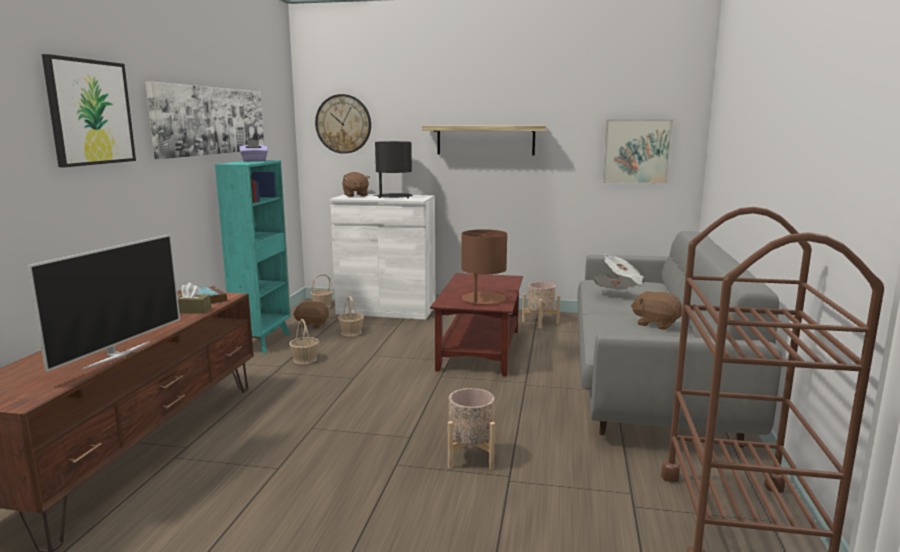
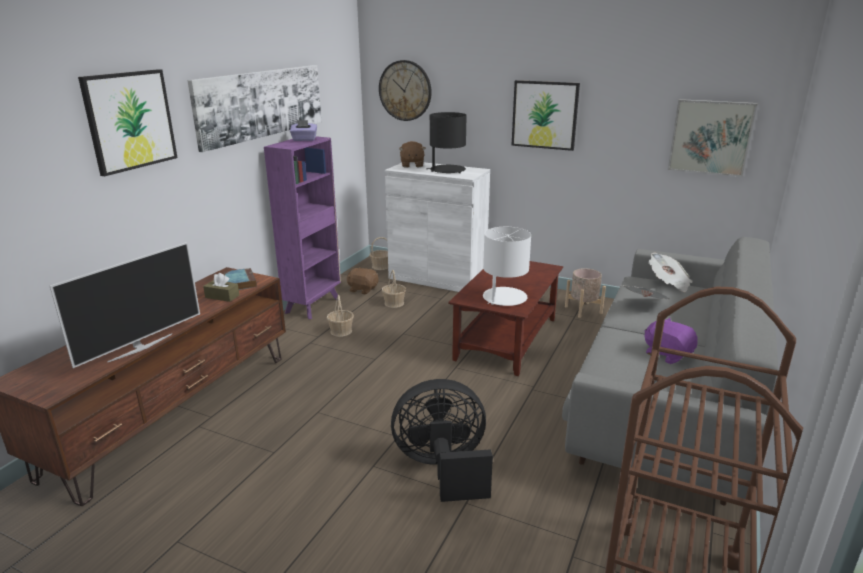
camera: 15 degrees right, 10 degrees up
(263, 341) = (314, 305): turquoise bookcase -> purple bookcase
(471, 456) = (443, 468): beige planter -> black fan
(483, 300) = (504, 298): brown table lamp -> white table lamp
(485, 140) = (544, 115): shelf -> picture
(656, 324) = (667, 354): brown plush toy -> purple plush toy

